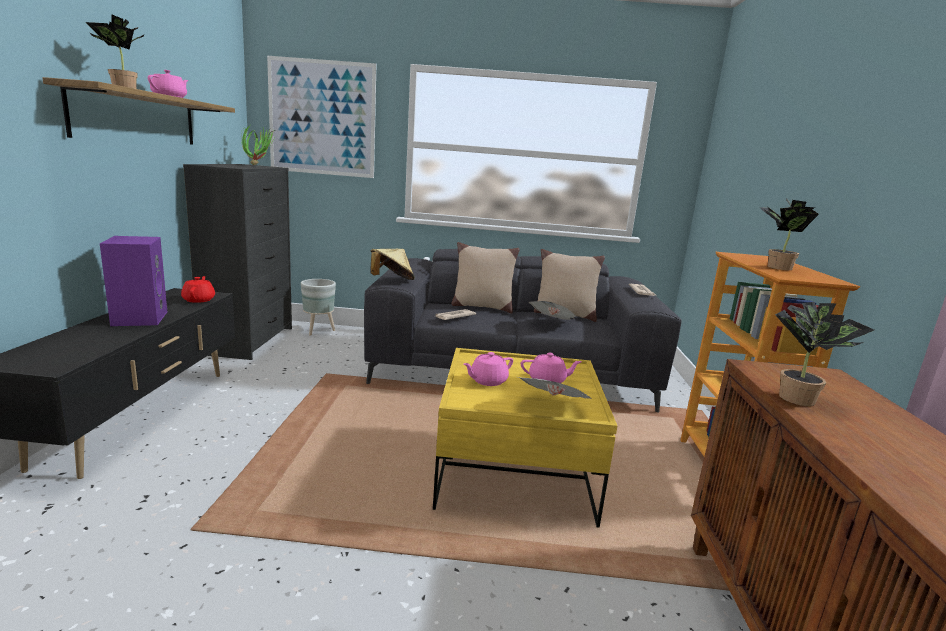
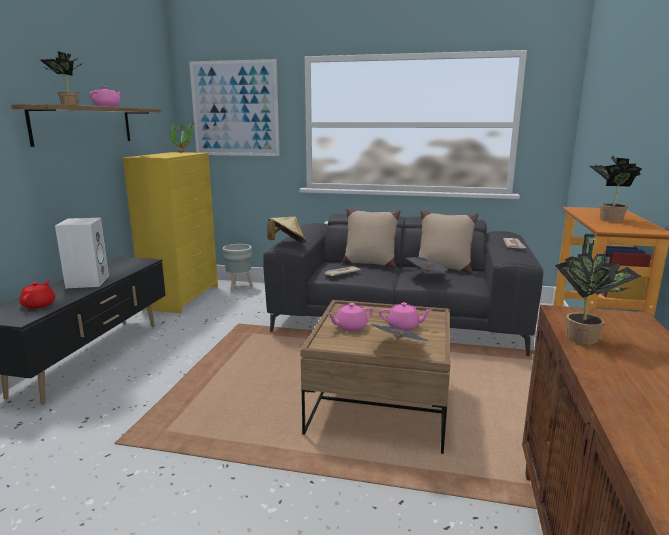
camera: 10 degrees right, 0 degrees up
(139, 318) = (87, 281): purple speaker -> white speaker
(199, 299) = (135, 265): red teapot -> red teapot (39, 305)
(249, 340) = (182, 297): black dresser -> yellow dresser
(514, 472) = (379, 406): yellow coffee table -> brown coffee table

